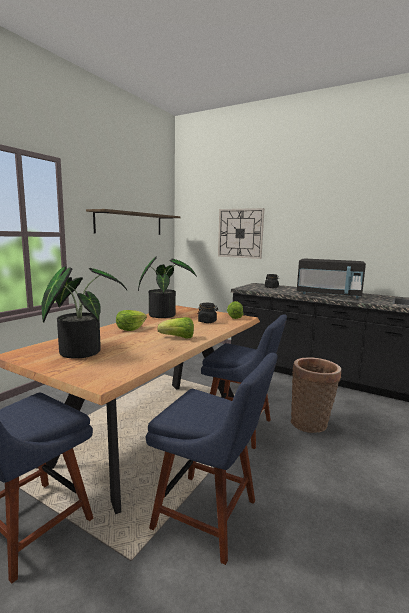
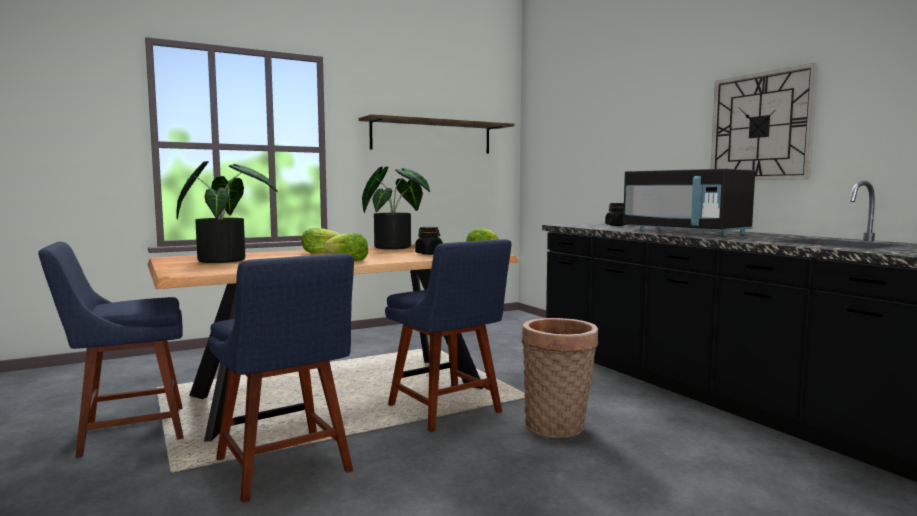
camera: 30 degrees right, 5 degrees down
(240, 233) = (596, 142): wall clock -> wall clock (760, 127)

